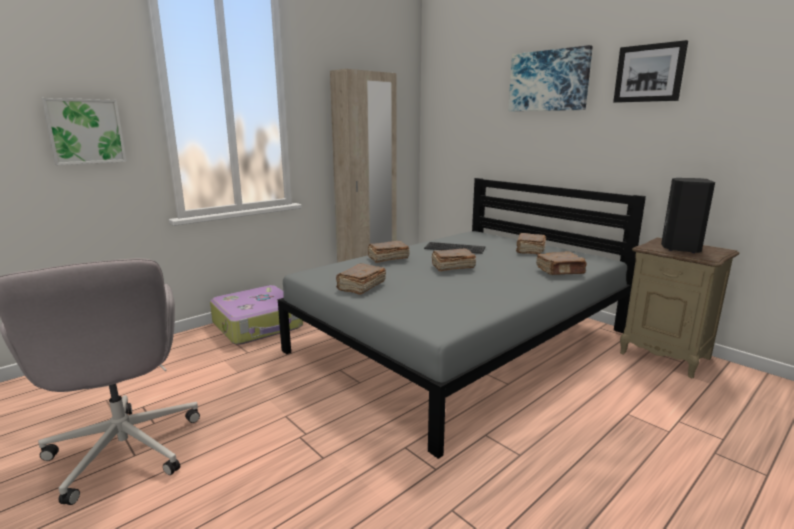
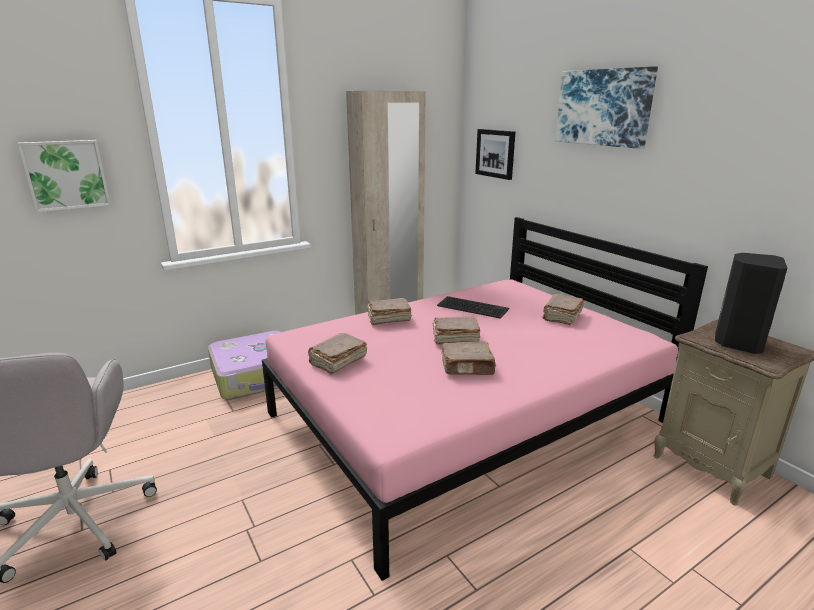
camera: 10 degrees right, 5 degrees up
(461, 341) = (466, 419): grey bed -> pink bed
(560, 271) = (582, 356): brown book -> brown book (468, 367)
(649, 73) = (725, 108): picture -> picture (495, 153)

